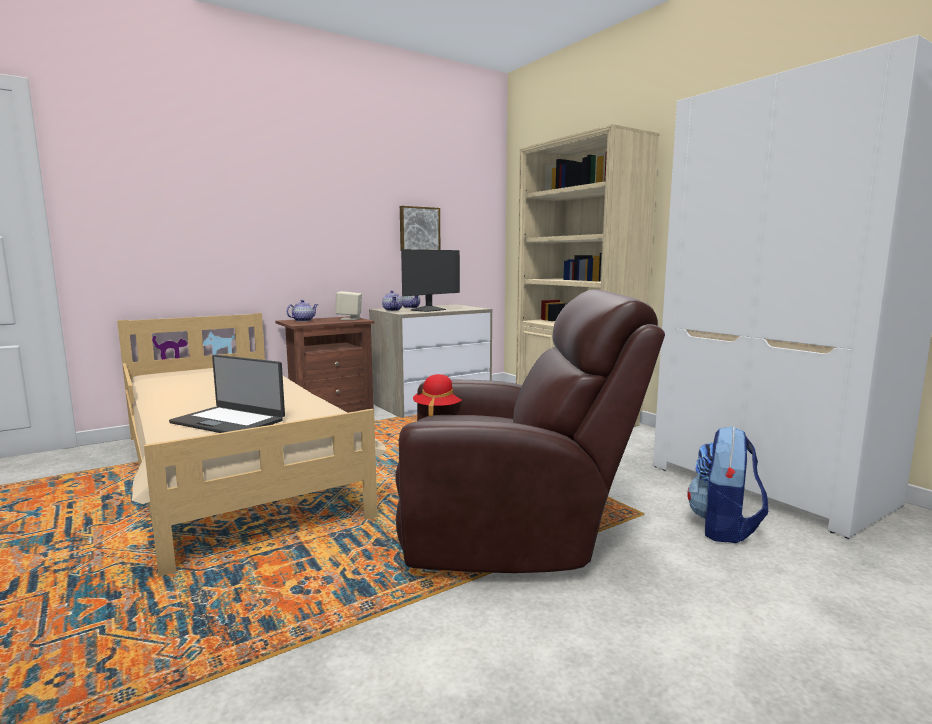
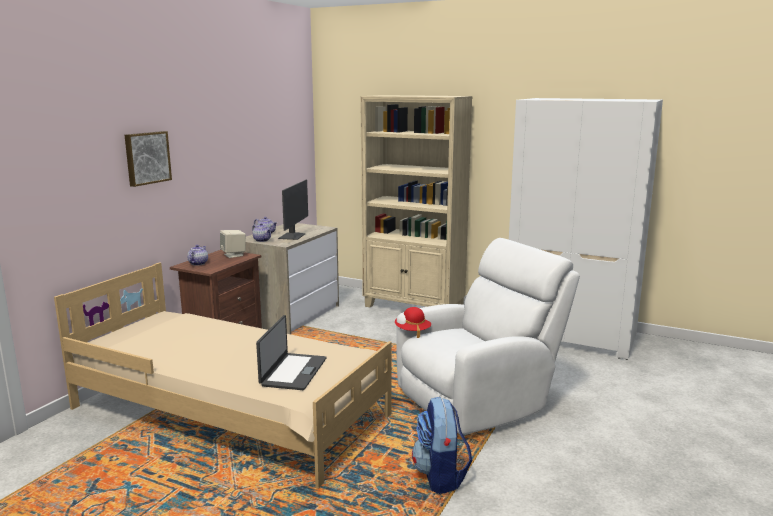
camera: 30 degrees left, 5 degrees up
(229, 421) = (293, 372): laptop -> laptop turned 75 degrees counterclockwise
(419, 229) = (260, 159): picture -> picture (147, 158)
(512, 533) = (479, 401): brown armchair -> white armchair
(724, 528) = (573, 368): backpack -> backpack (441, 477)

